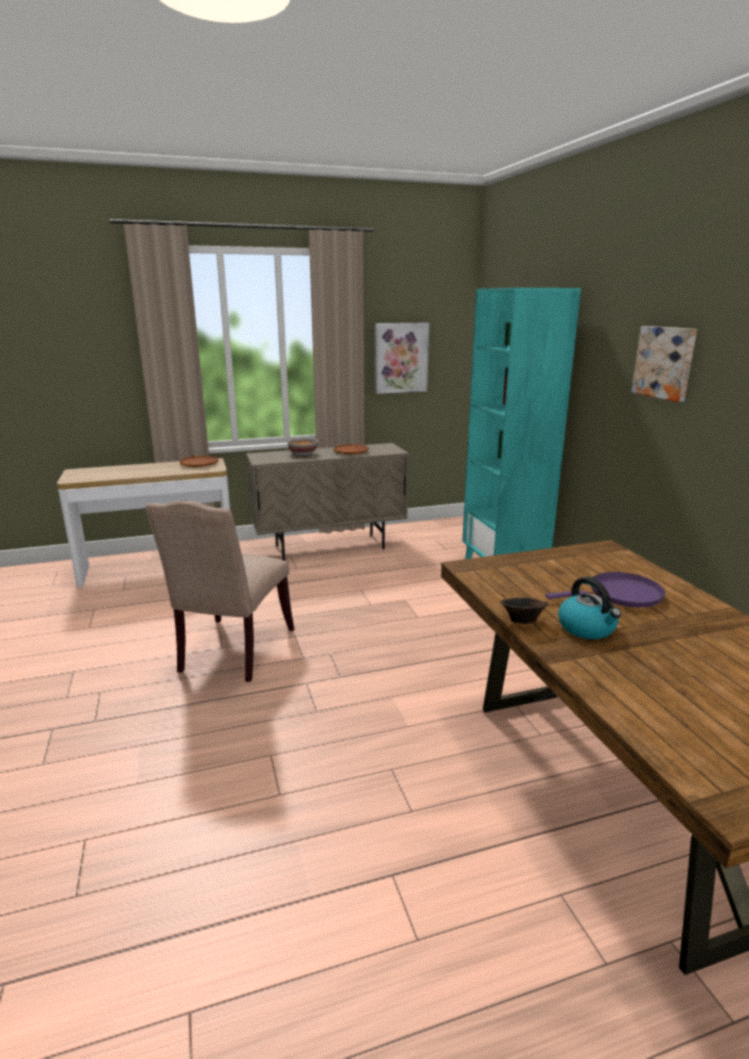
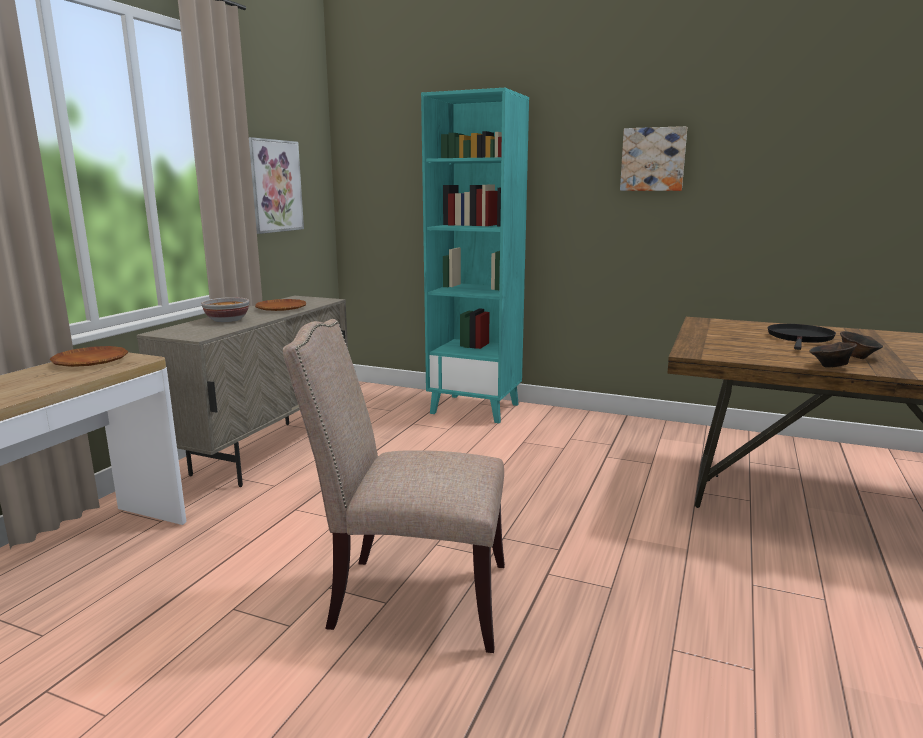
camera: 50 degrees left, 5 degrees down
(233, 652) = (411, 598): beige chair -> beige chair turned 135 degrees clockwise
(587, 628) = (857, 357): kettle -> brown bowl
(620, 595) = (800, 338): purple frying pan -> black frying pan

